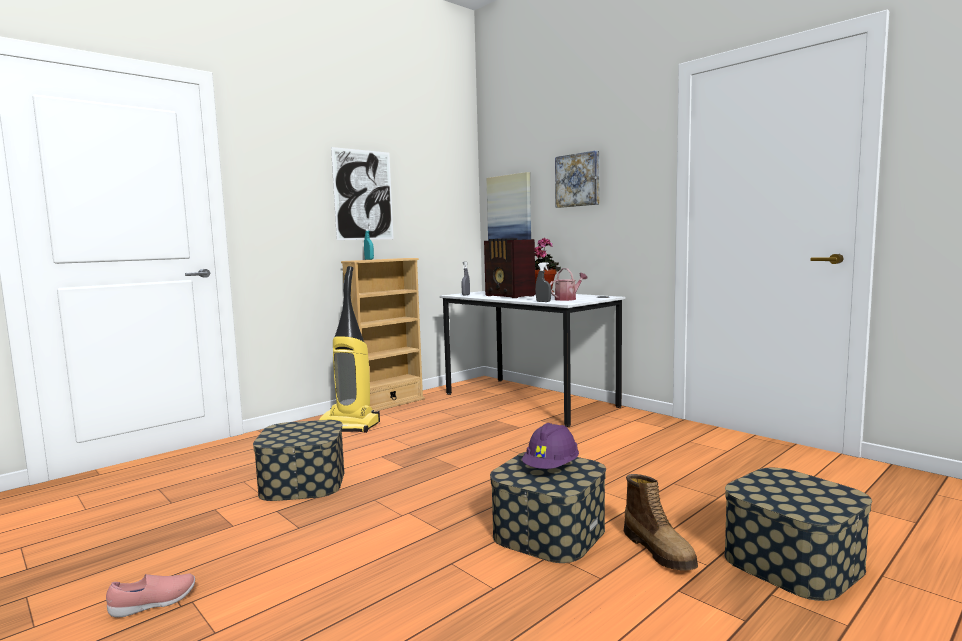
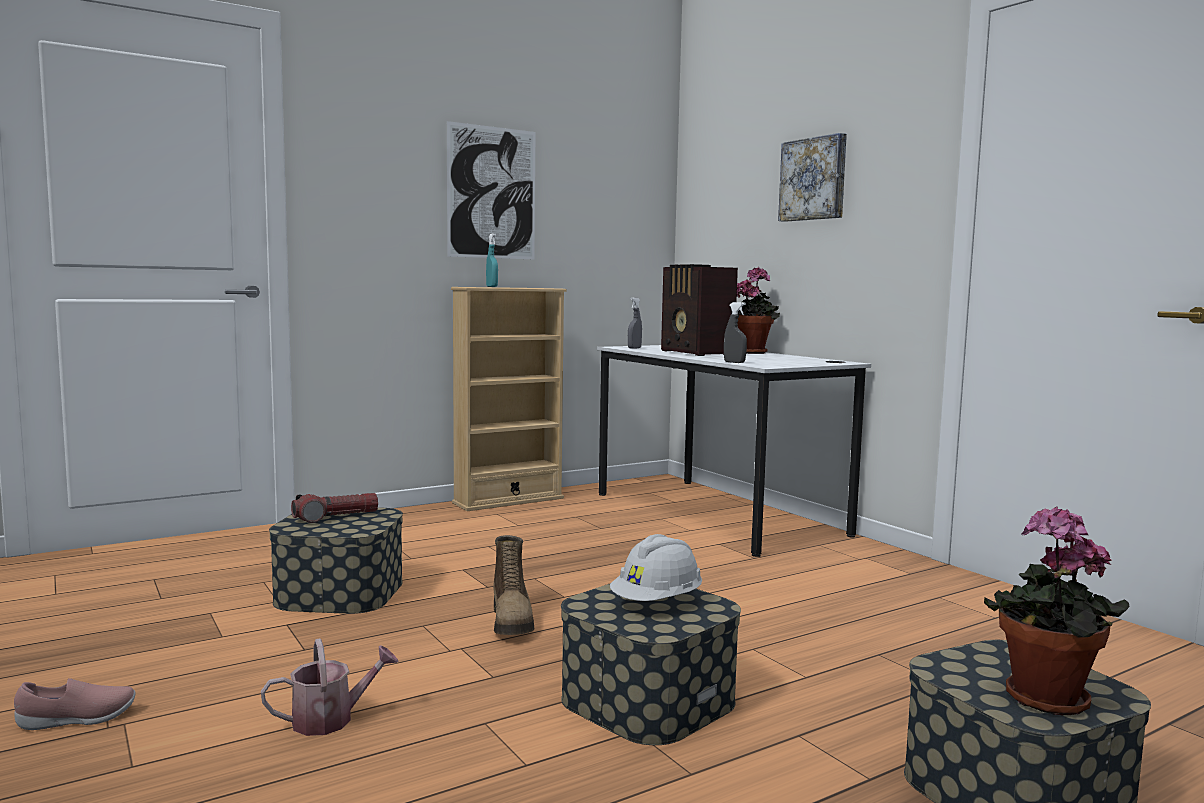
camera: 10 degrees right, 0 degrees up
(296, 430) = (335, 517): none -> flashlight
(349, 425) = (439, 524): vacuum cleaner -> none
(509, 209) = (716, 222): picture -> none
(551, 468) = (657, 603): purple hard hat -> white hard hat
(567, 299) = (776, 361): watering can -> watering can (331, 719)
(660, 551) = (803, 748): boot -> boot (512, 621)
(814, 504) = (1044, 702): none -> potted plant

